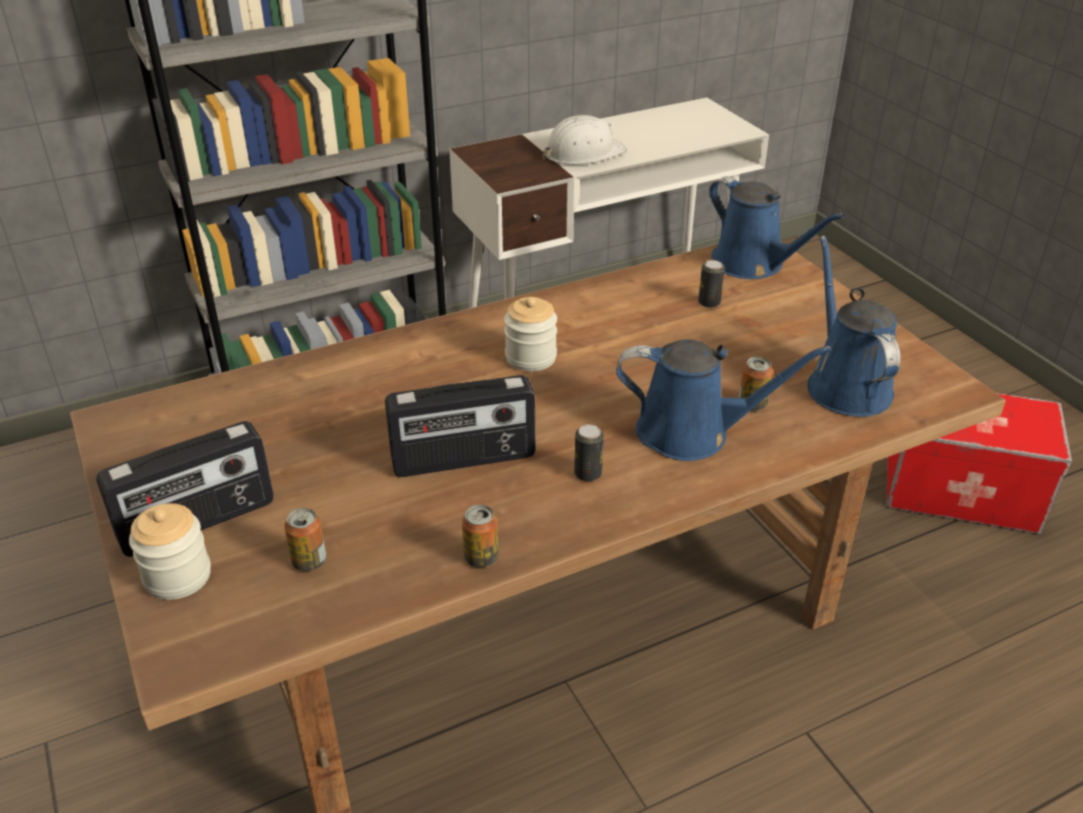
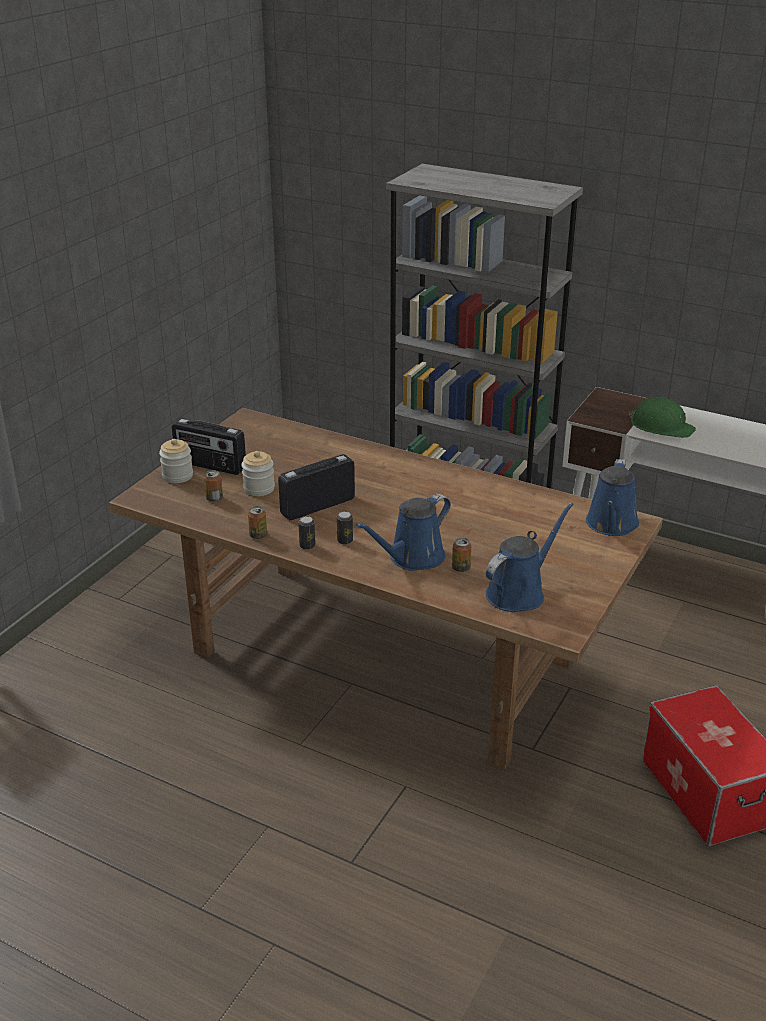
camera: 55 degrees right, 5 degrees down
(463, 460) = (317, 506): radio -> radio turned 105 degrees clockwise
(531, 357) = (418, 492): jar -> jar (259, 488)
(583, 153) = (661, 426): white hard hat -> green hard hat
(692, 433) = (412, 558): blue watering can -> blue watering can turned 75 degrees clockwise
(709, 302) = (545, 524): can -> can (307, 546)

